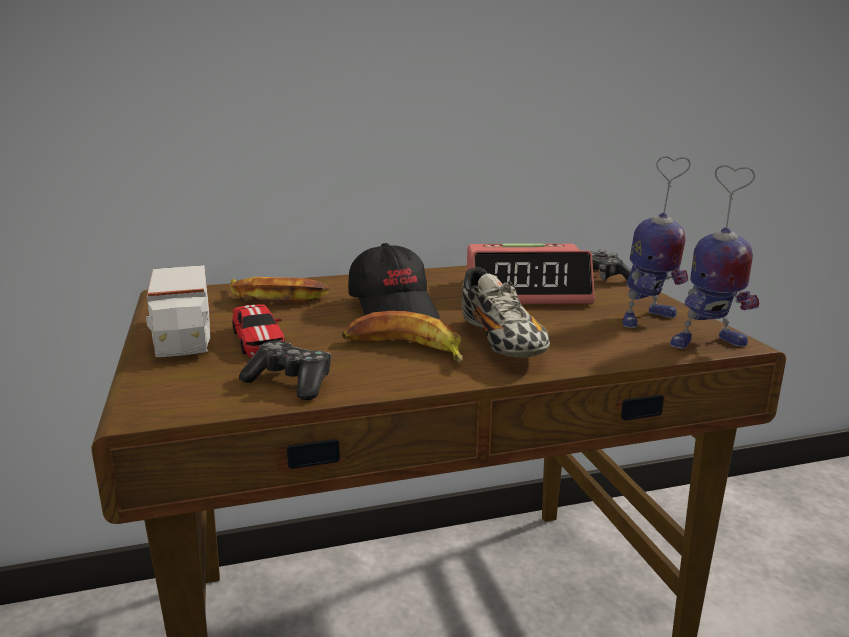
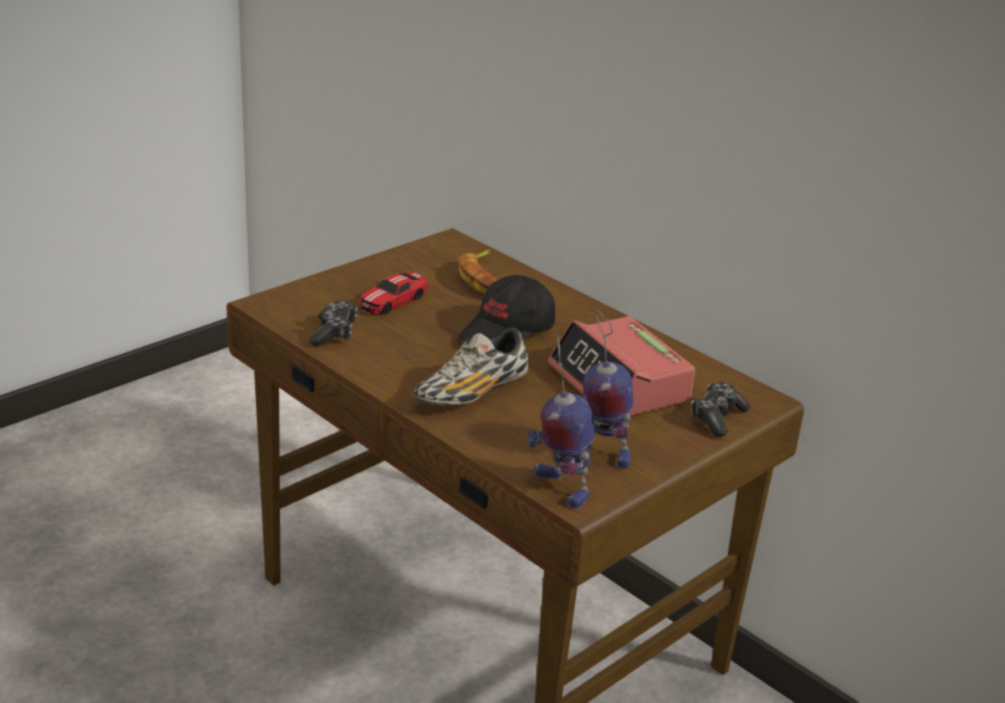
camera: 60 degrees right, 10 degrees up
(183, 337) = (374, 275): toy truck -> none
(405, 350) = (423, 358): banana -> none

